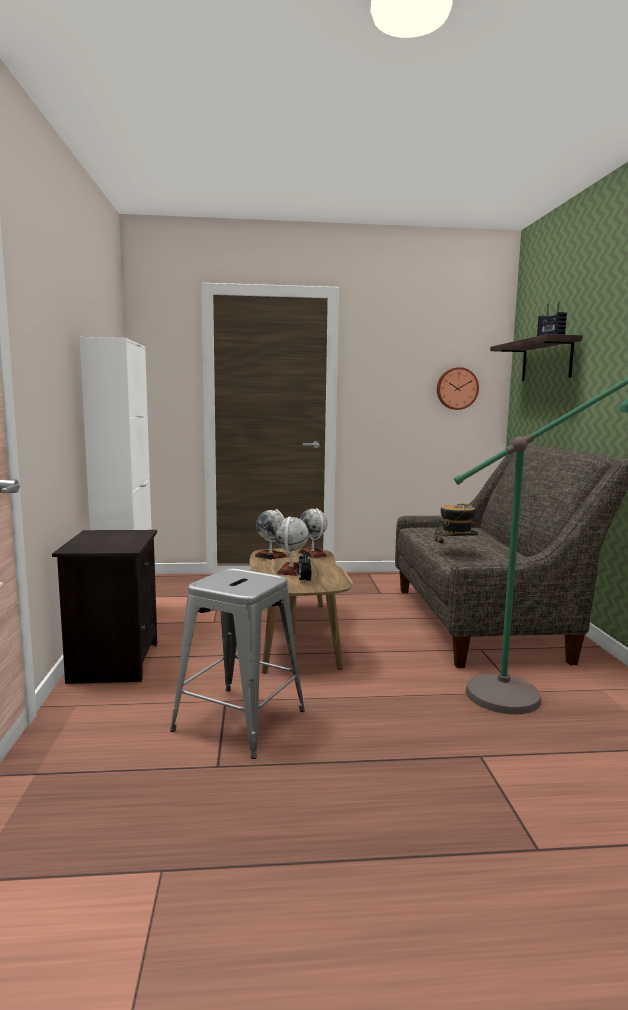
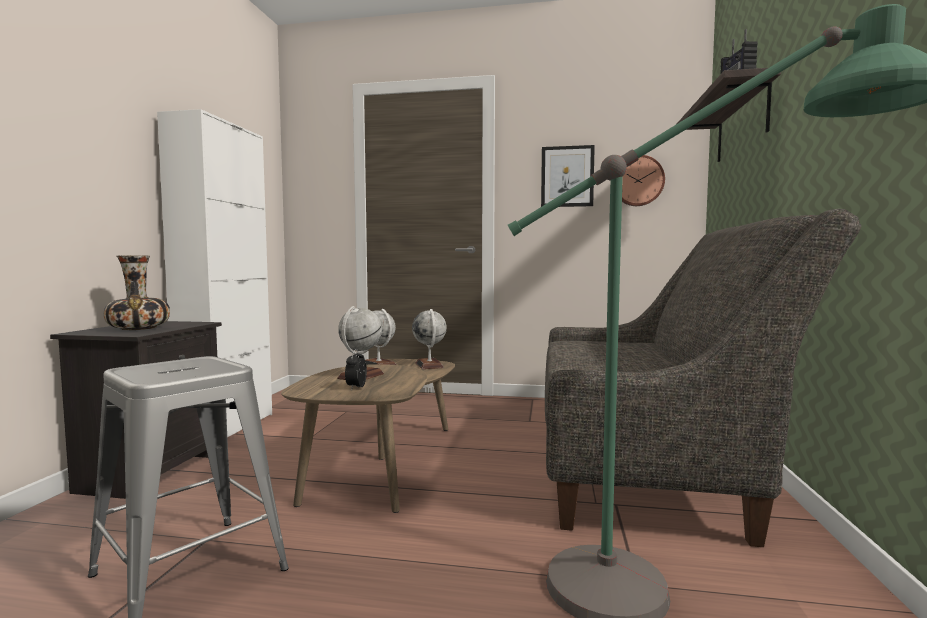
camera: 15 degrees right, 5 degrees down
(109, 542) = (138, 328): none -> vase
(400, 382) = (567, 176): none -> picture
(455, 554) = (584, 366): hat -> none

